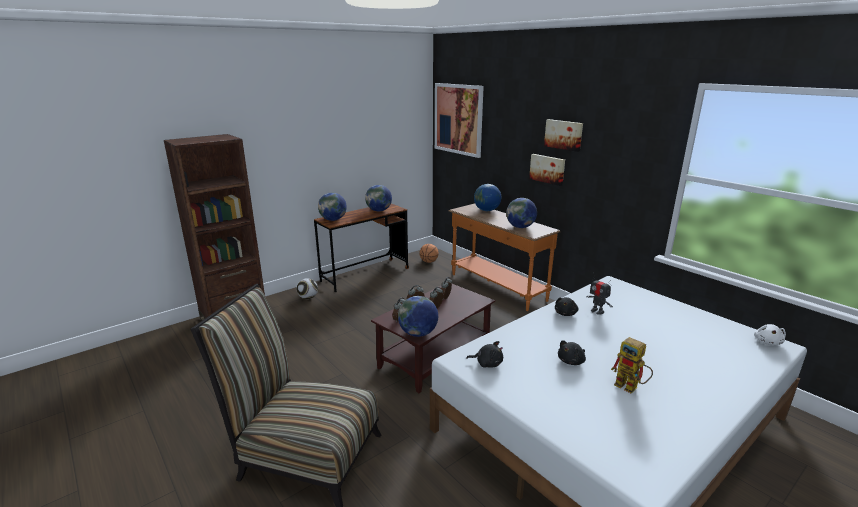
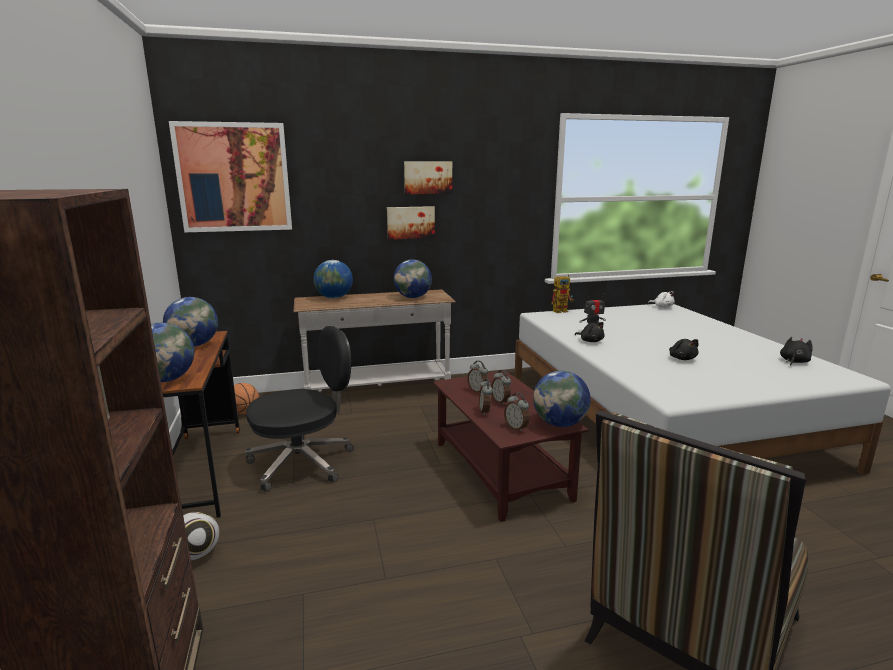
camera: 65 degrees left, 5 degrees down
(393, 294) = (303, 462): none -> black office chair
(487, 363) = (681, 388): black plush toy -> black plush toy (793, 361)
(496, 287) = (378, 393): orange console table -> white console table
(631, 387) = (725, 351): toy robot -> toy robot (562, 311)

